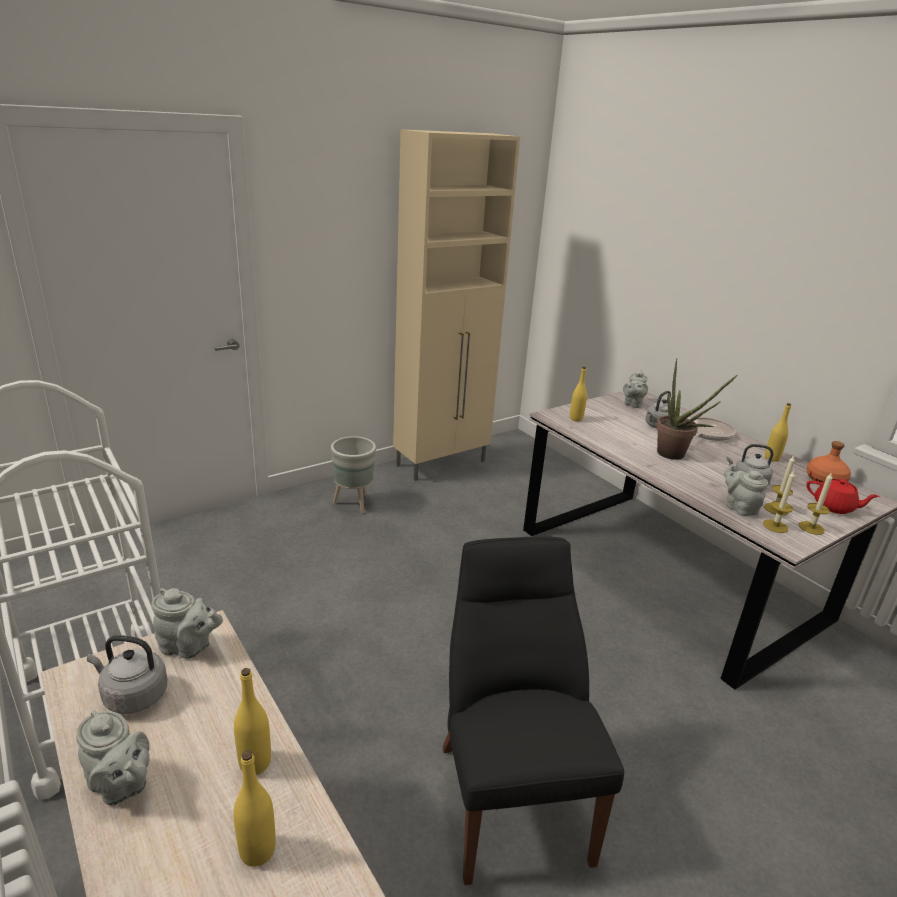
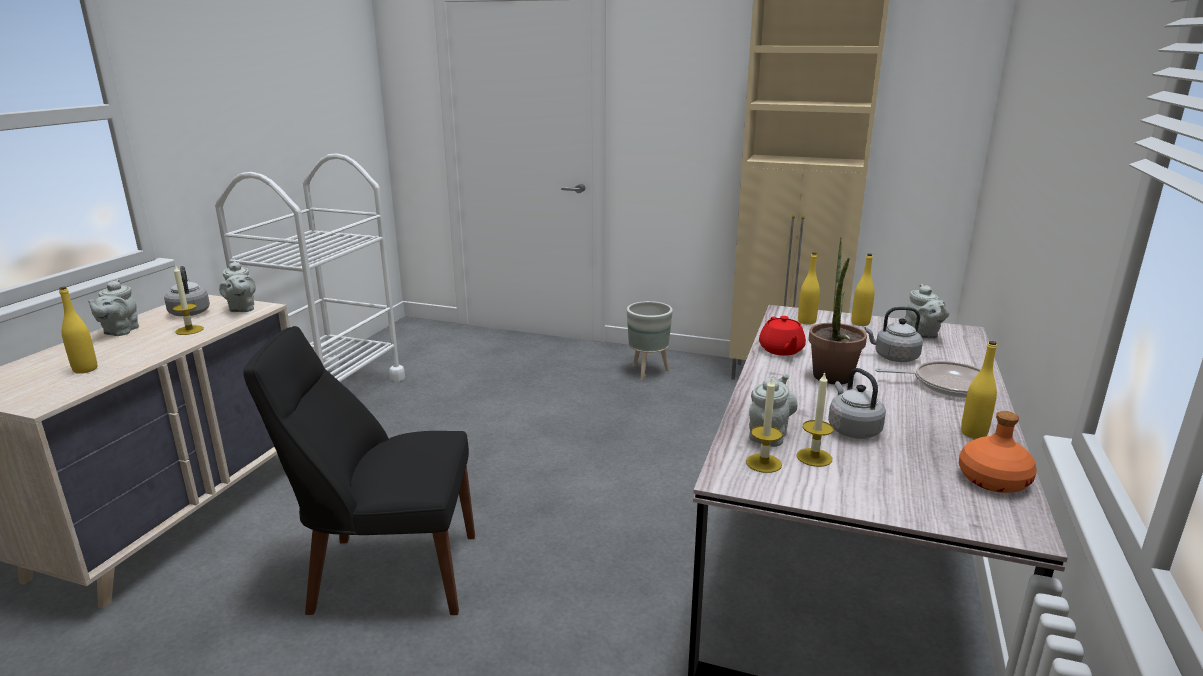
camera: 55 degrees right, 5 degrees down
(255, 763) = (152, 350): yellow bottle -> yellow bottle (860, 323)
(510, 794) = (387, 573): black chair -> black chair turned 135 degrees counterclockwise
(632, 404) = (922, 334): grey teapot -> grey teapot turned 90 degrees counterclockwise
(811, 528) = (807, 487): candle -> candle (189, 330)
(834, 507) = (912, 497): red teapot -> red teapot (781, 350)

